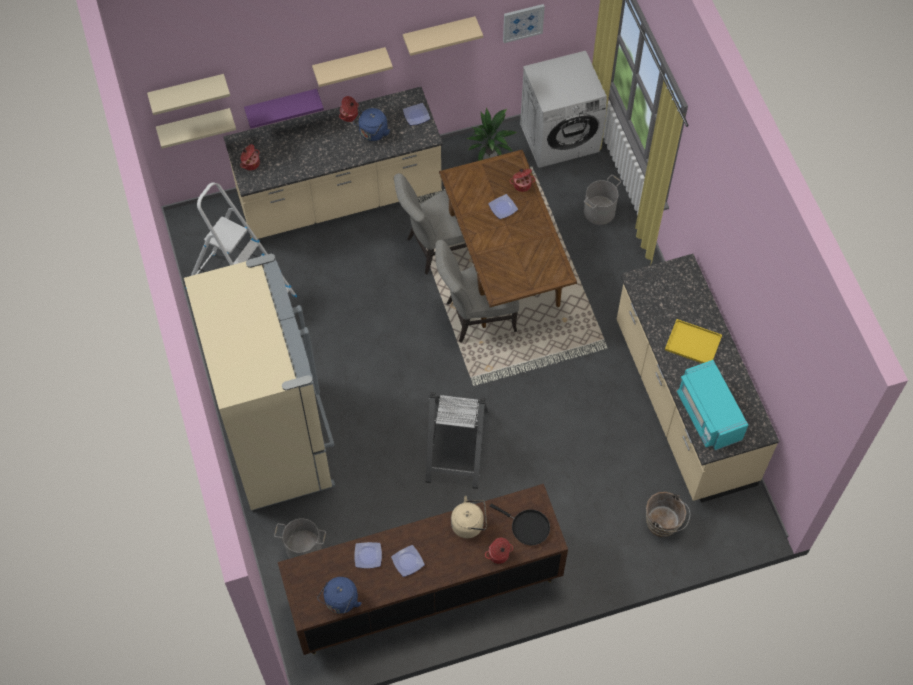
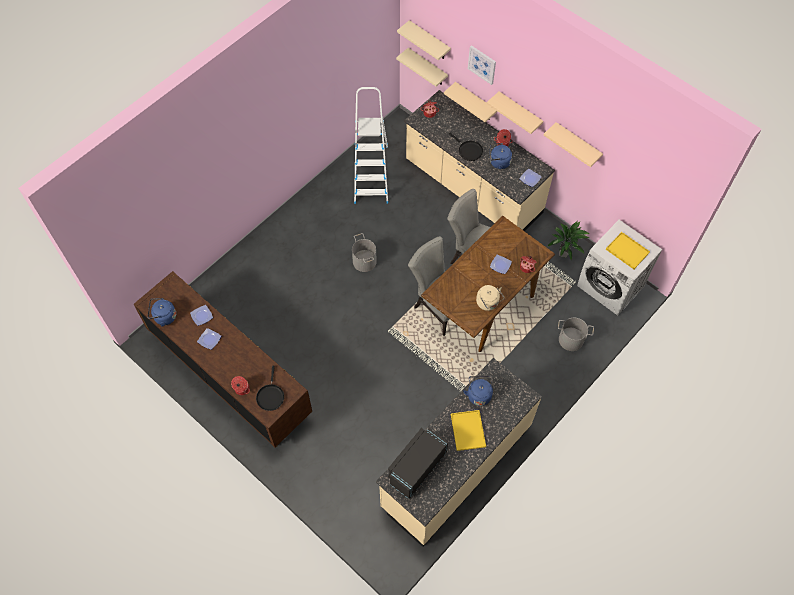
camera: 60 degrees right, 0 degrees up
(279, 439) = (285, 246): beige fridge -> none
(281, 106) = (475, 102): purple shelf -> beige shelf
(303, 547) = (223, 296): grey bucket -> grey bucket (365, 261)
(335, 153) = (469, 150): none -> black frying pan
(456, 446) = (339, 343): grey step ladder -> none
(469, 524) = (254, 361): beige kettle -> beige kettle (488, 303)
(523, 22) = (631, 188): picture -> picture (482, 64)
(568, 80) = (628, 251): none -> yellow tray
(656, 310) = (478, 394): none -> blue kettle
(664, 525) = (356, 498): brown bucket -> none
(708, 414) = (417, 467): turquoise microwave -> black microwave

